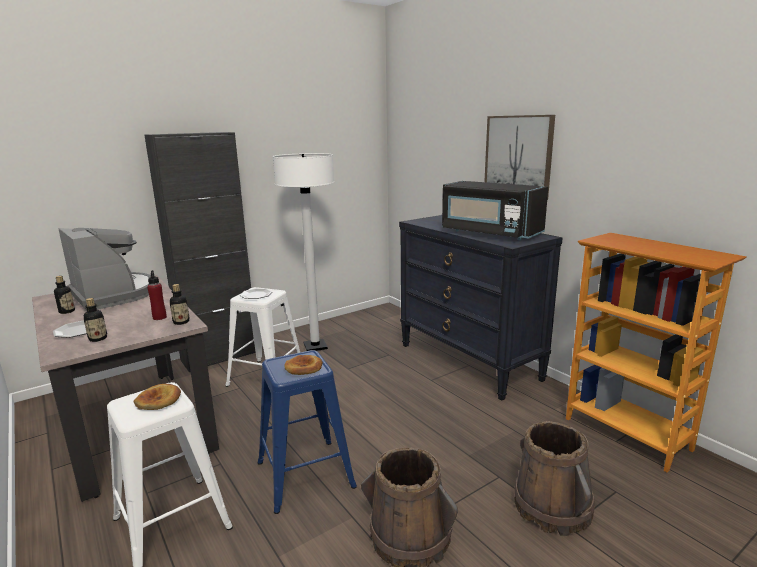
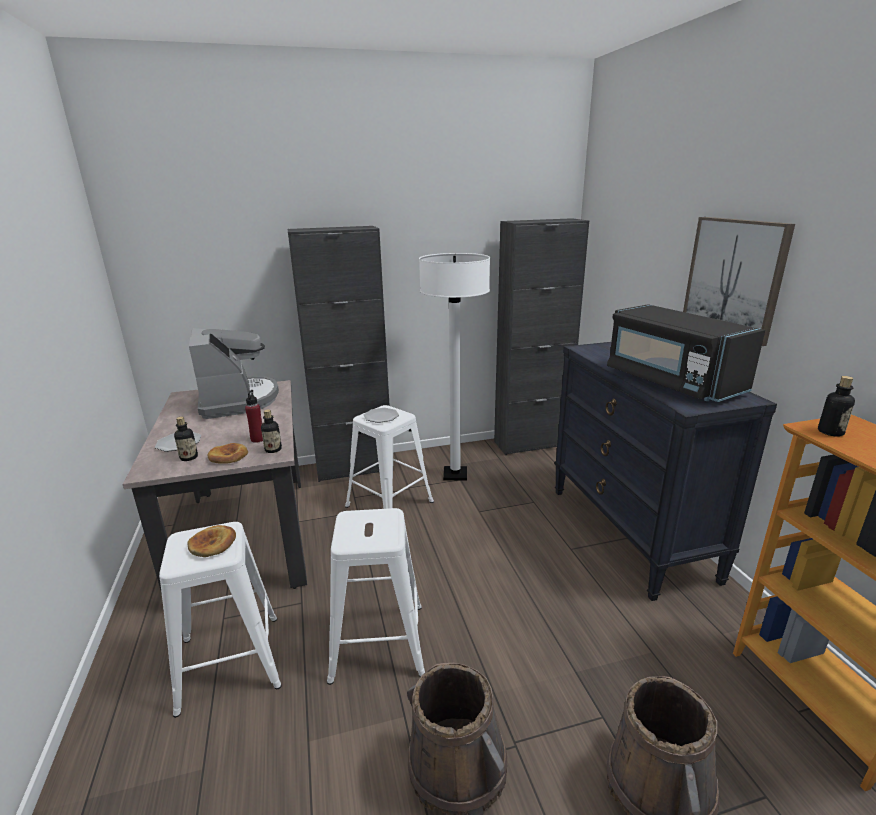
camera: 20 degrees right, 5 degrees up
(67, 311) = (186, 416): bottle -> bottle (830, 432)
(304, 368) = (374, 533): bread -> bread (228, 456)
(306, 474) = (379, 642): blue stool -> white stool
(368, 315) = (531, 443): none -> black cabinet

